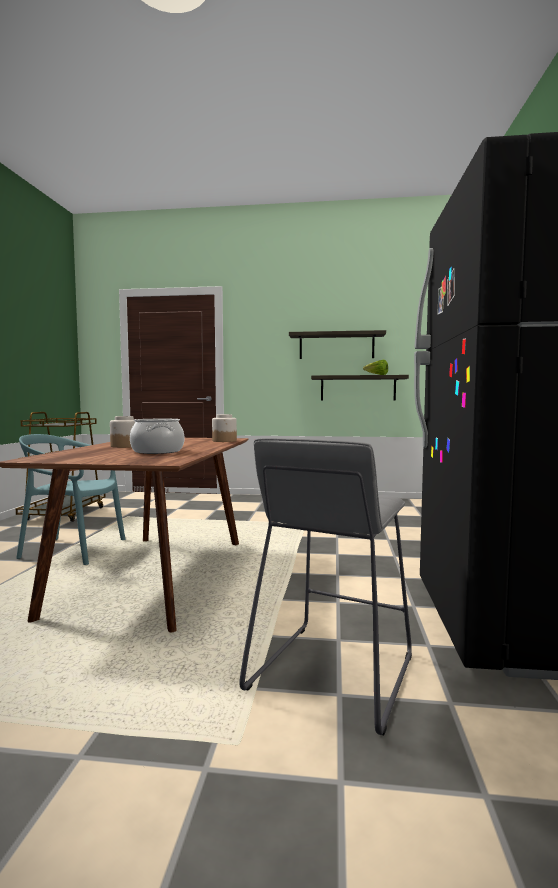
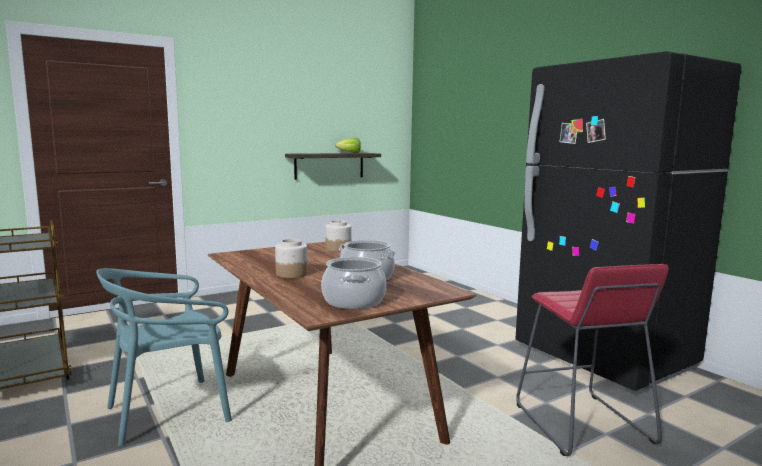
camera: 40 degrees left, 5 degrees up
(81, 458) = (354, 301): none -> cooking pot
(332, 673) = (582, 424): grey stool -> red stool
(336, 346) = (308, 121): shelf -> none

